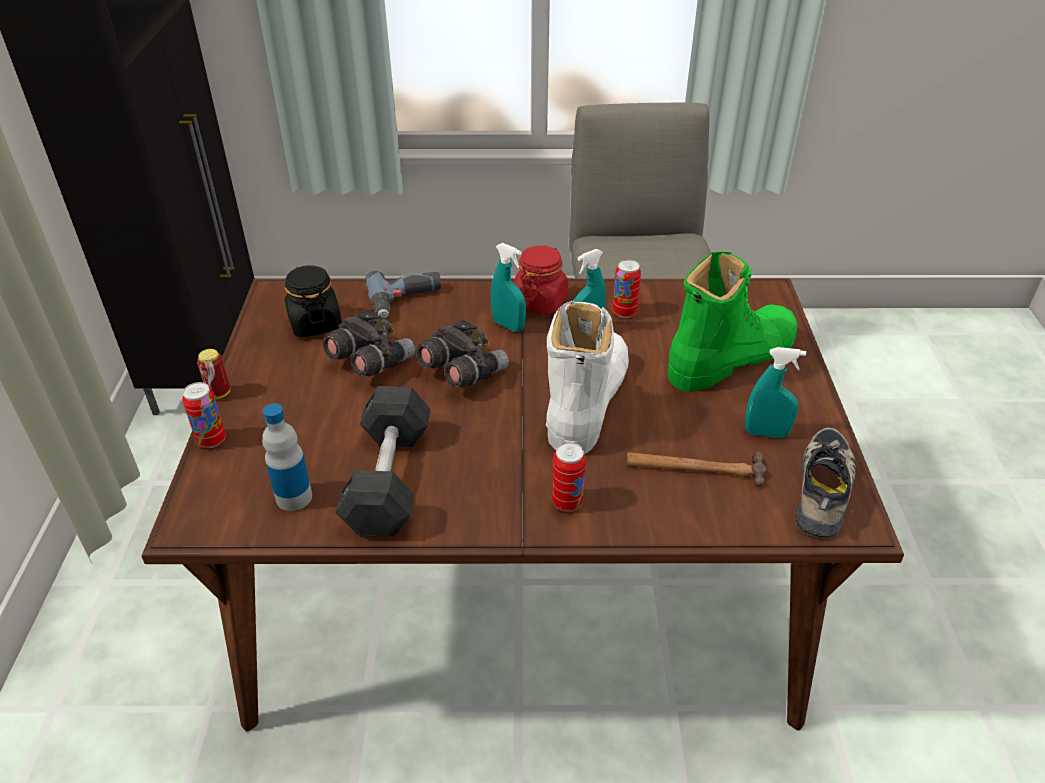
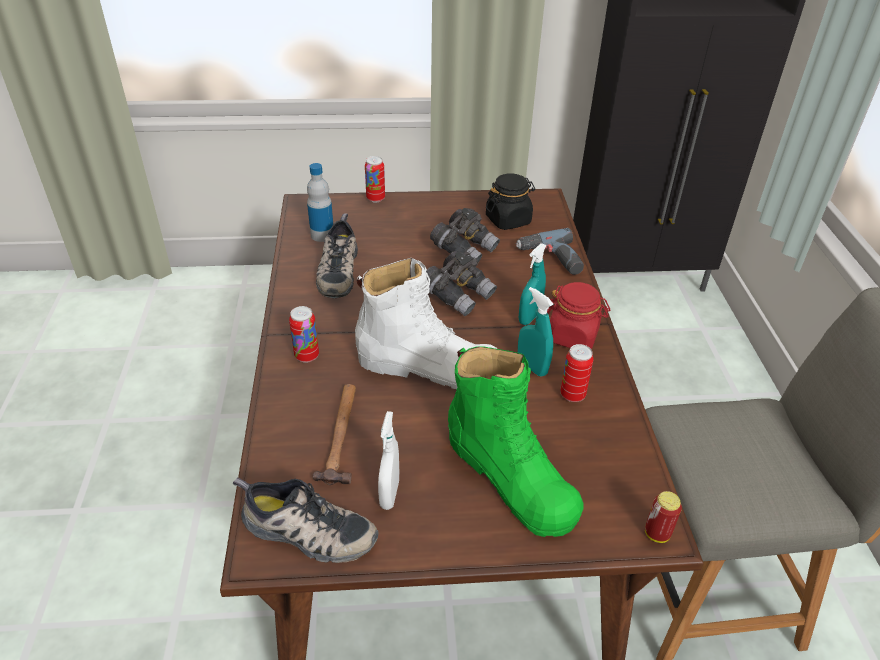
camera: 85 degrees right, 0 degrees up
(219, 393) = (421, 194): can -> can (657, 534)
(388, 479) = (337, 270): grey dumbbell -> shoe
(766, 433) = (389, 494): turquoise spray bottle -> white spray bottle

